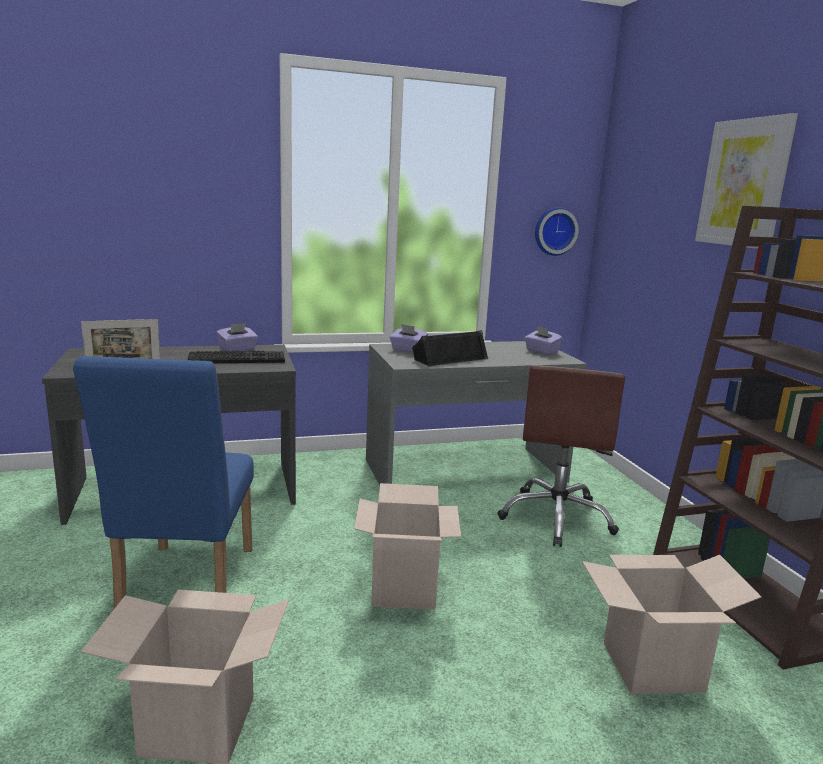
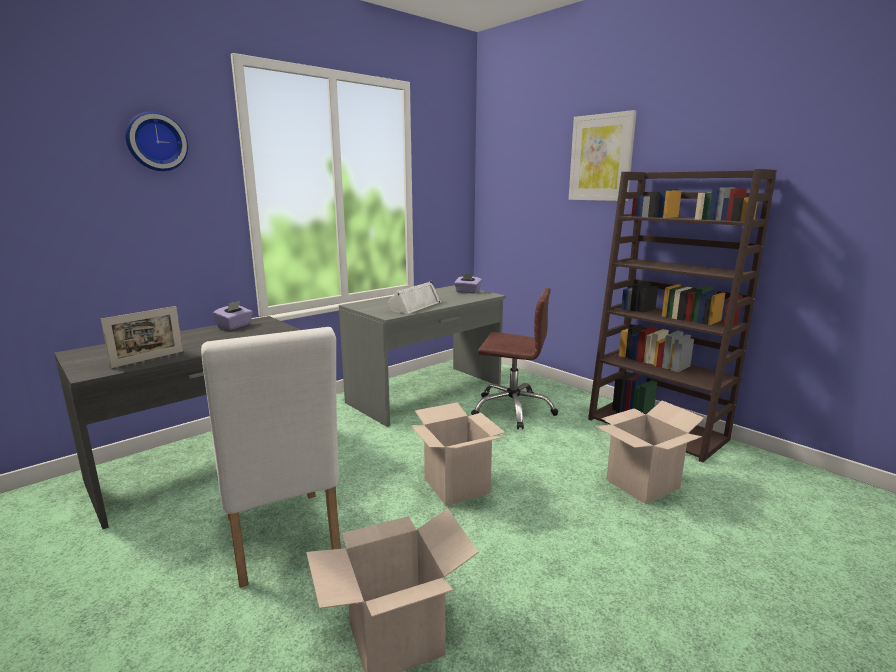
camera: 25 degrees left, 0 degrees up
(184, 587) = (282, 542): blue chair -> white chair
(238, 359) = (247, 333): keyboard -> none
(408, 350) = (375, 305): purple tissue box -> none
(449, 358) = (414, 306): black speaker -> white speaker
(554, 231) = (451, 201): wall clock -> wall clock (156, 142)
(557, 517) = (513, 409): brown office chair -> brown office chair turned 60 degrees counterclockwise

